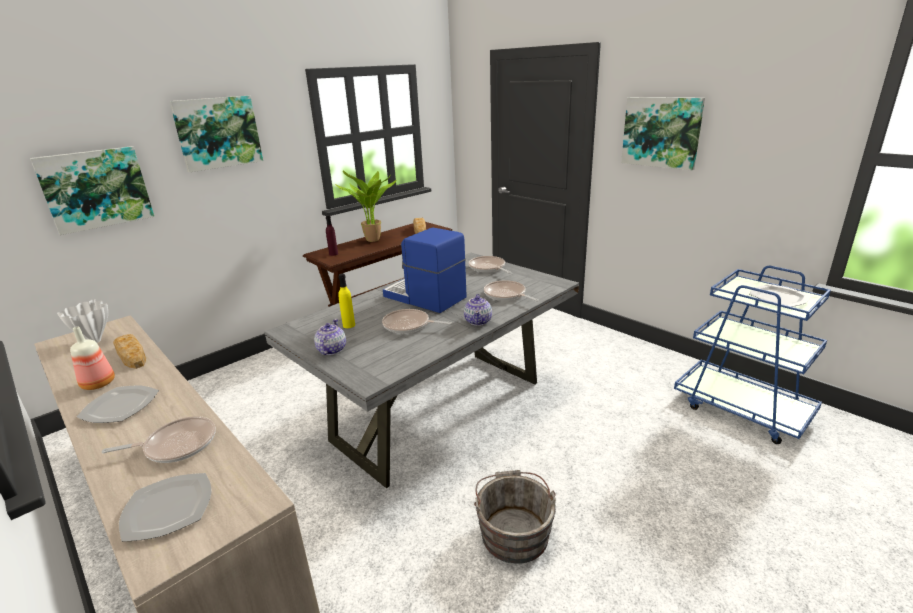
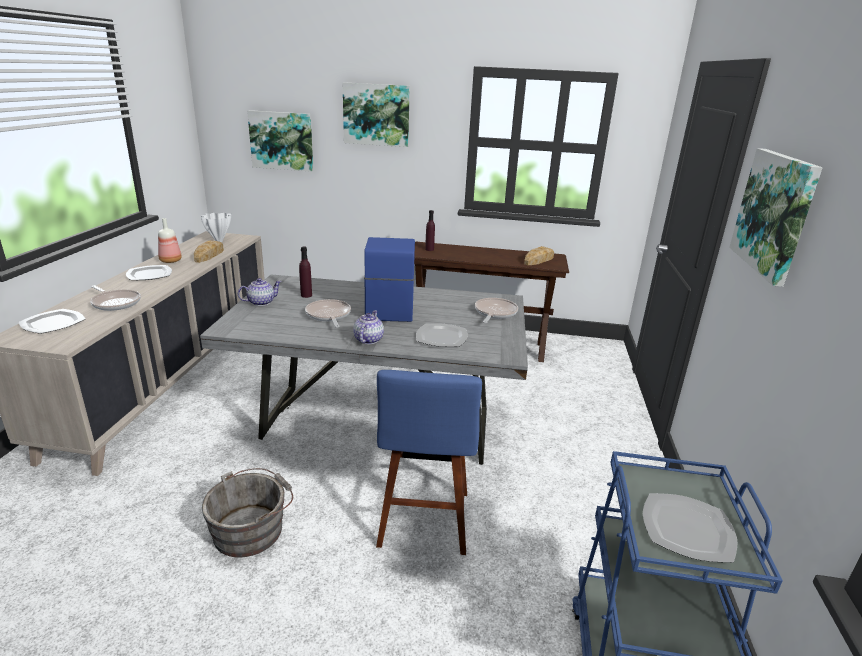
camera: 50 degrees right, 0 degrees up
(349, 325) = (306, 295): yellow bottle -> purple bottle
(374, 240) = (481, 253): potted plant -> none
(478, 321) = (368, 340): teapot -> teapot turned 135 degrees clockwise
(506, 295) = (441, 337): frying pan -> plate
(576, 433) = (423, 523): none -> blue stool

